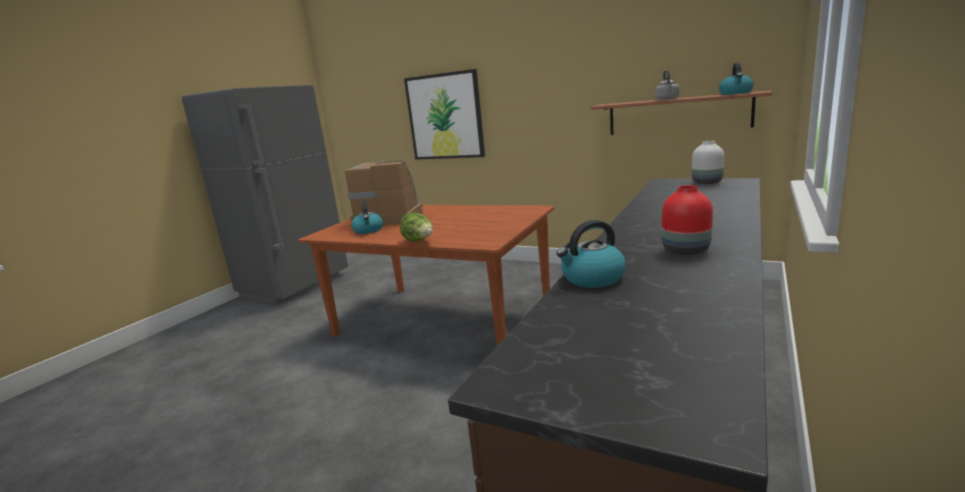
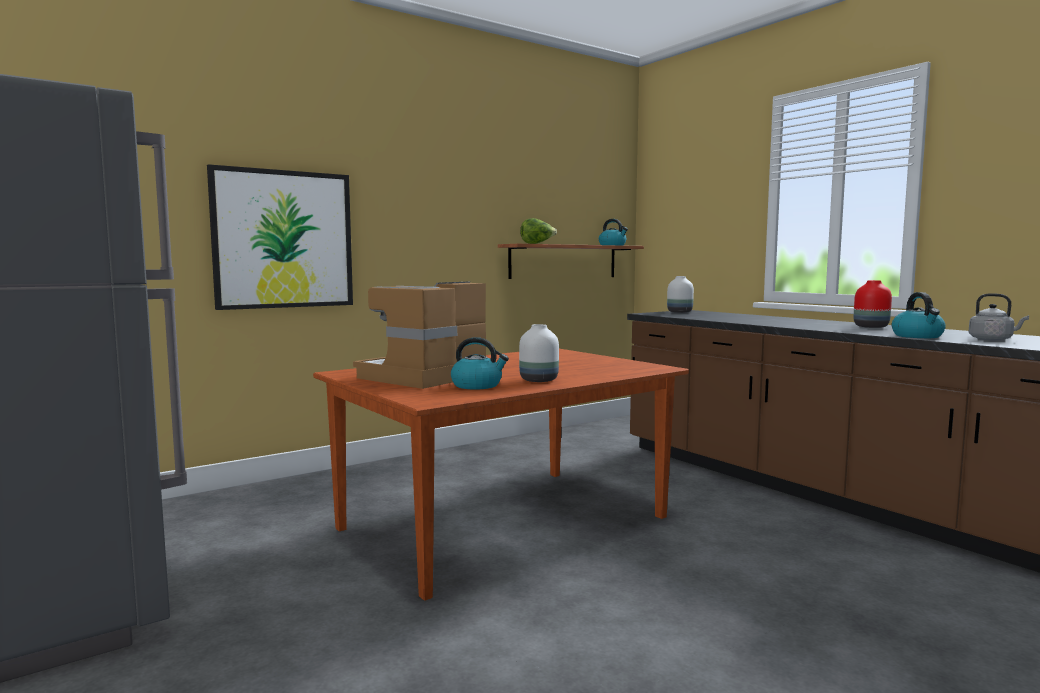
camera: 65 degrees left, 10 degrees down
(396, 234) = (538, 380): none -> white vase
(419, 241) = (598, 378): lettuce -> lettuce (537, 243)
(667, 99) = (571, 244): grey kettle -> grey kettle (993, 339)

